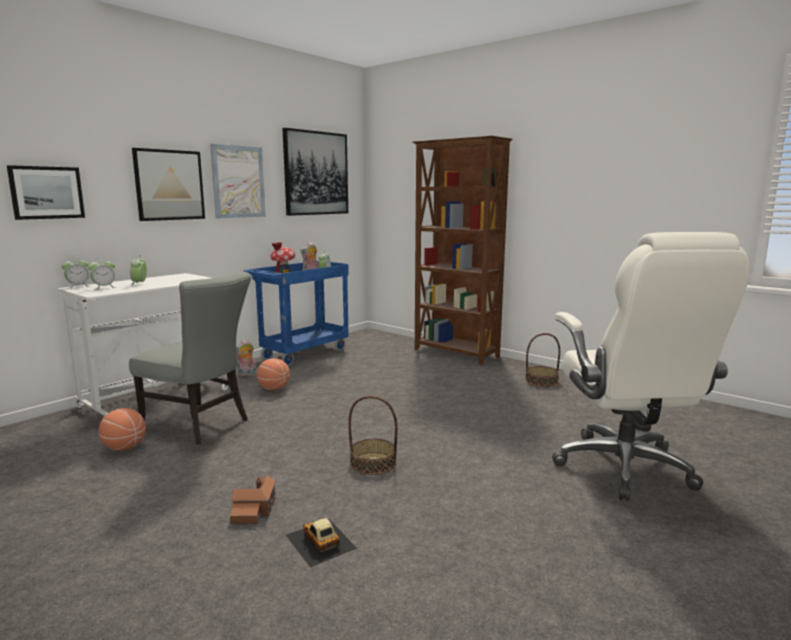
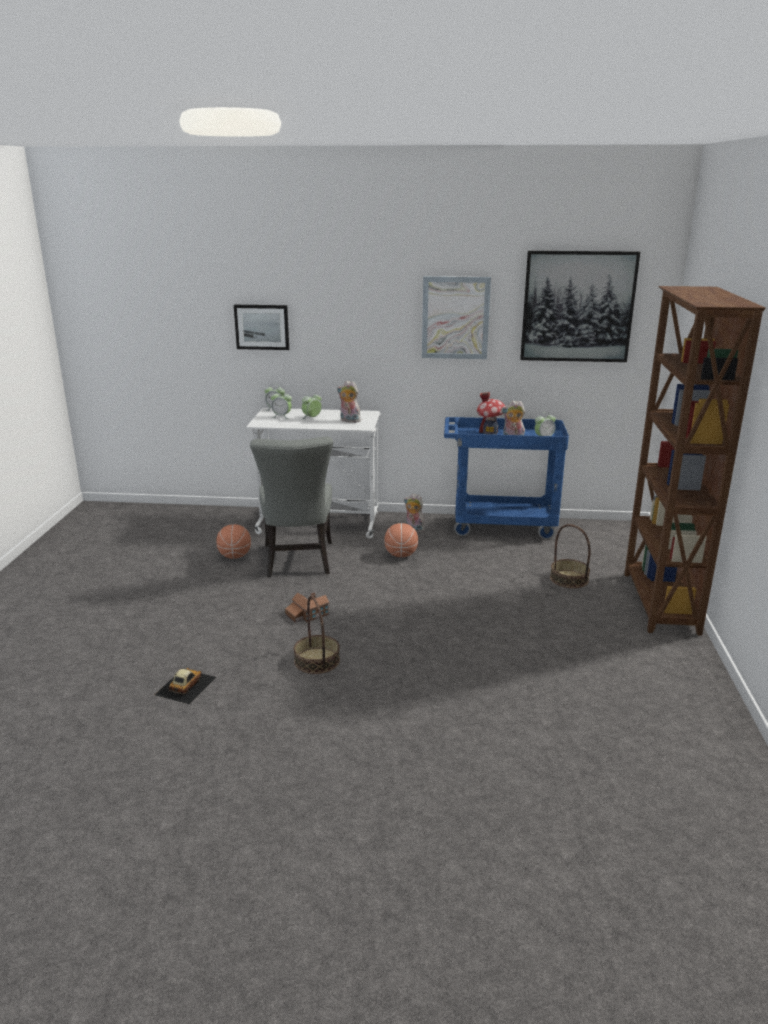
camera: 55 degrees right, 10 degrees up
(169, 185) = (372, 321): picture -> none
(181, 279) = (349, 421): none -> plush toy
(254, 510) = (201, 643): toy house -> toy house (307, 614)
(541, 381) = (661, 691): basket -> basket (569, 579)
(624, 468) = (470, 816): white office chair -> none

